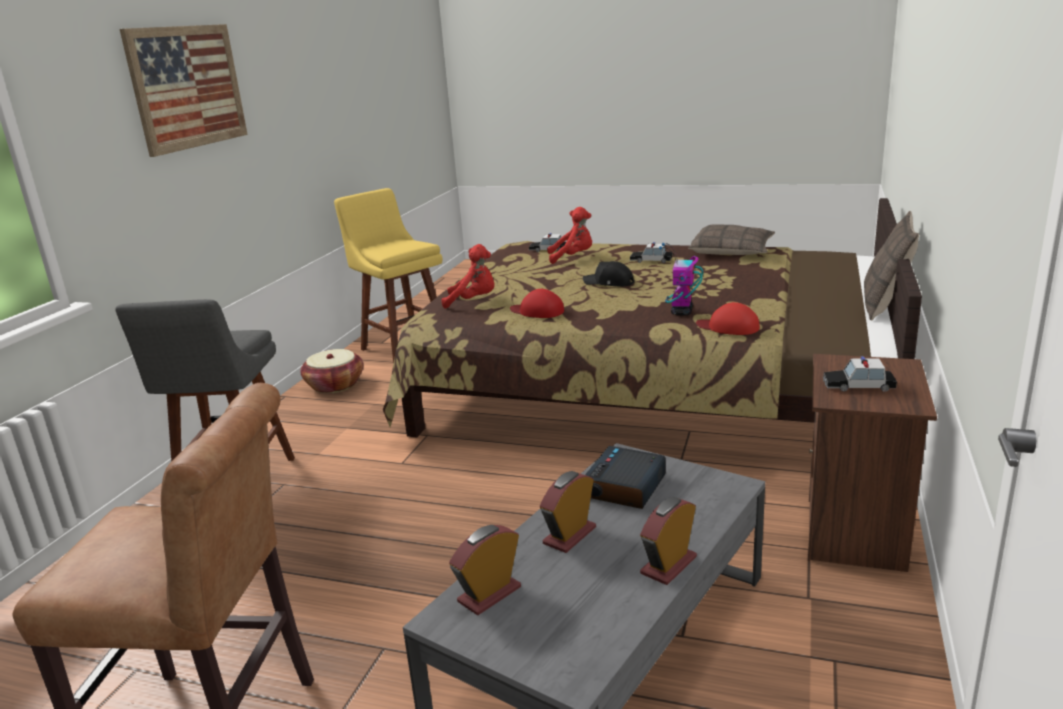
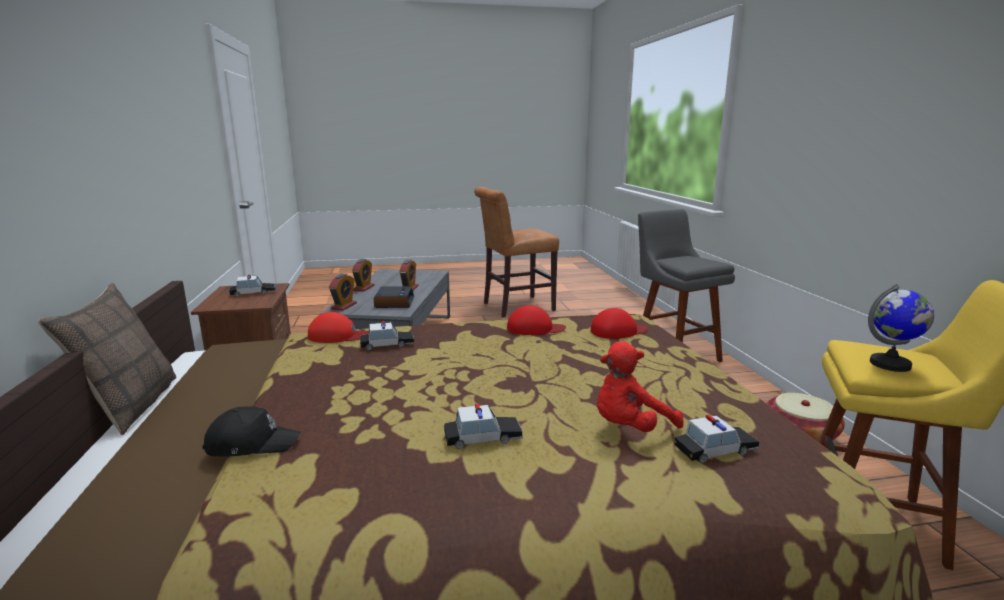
camera: 150 degrees right, 5 degrees down
(188, 87) = (842, 84): picture -> none
(407, 242) = (890, 364): none -> globe
(473, 301) = (618, 331): red plush toy -> red cap
(489, 594) = (427, 276): alarm clock -> alarm clock (344, 306)
(609, 283) = (501, 373): black cap -> black cap (252, 444)
(682, 312) = (387, 344): toy robot -> toy car
(732, 251) = (329, 508): pillow -> none

